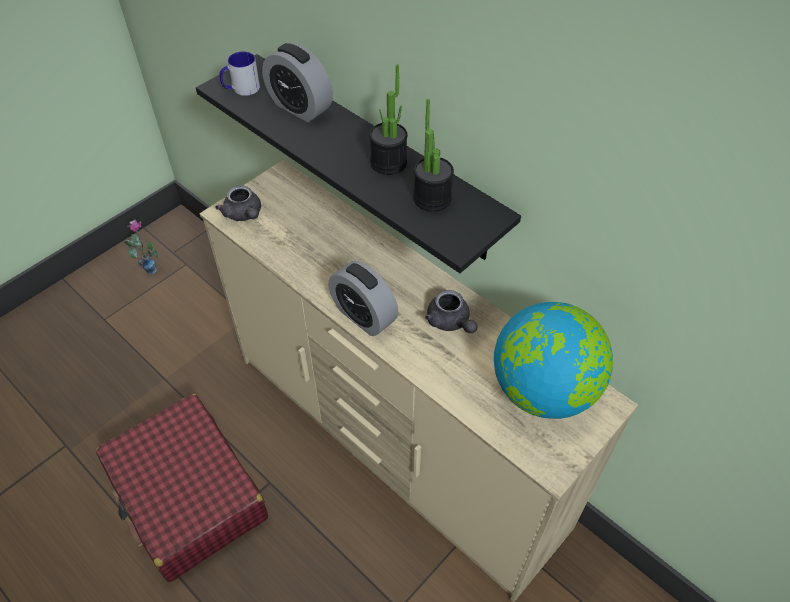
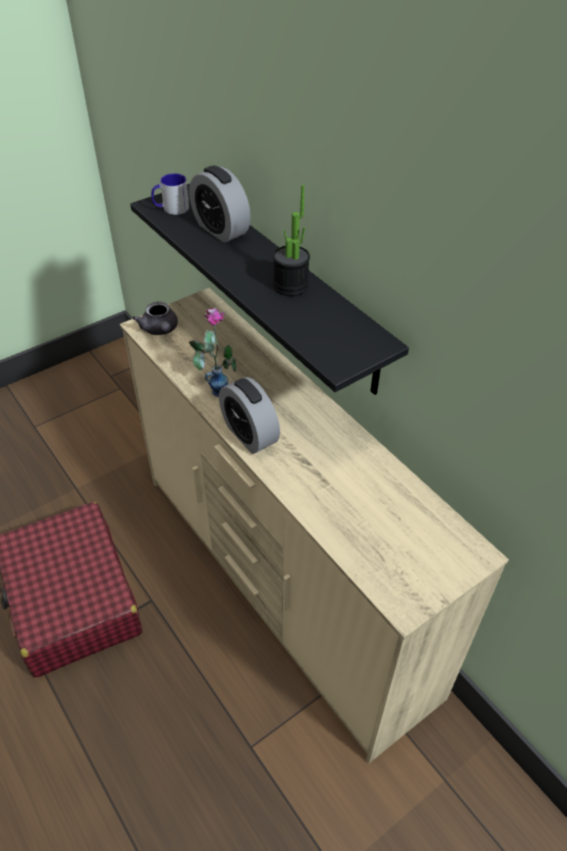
camera: 10 degrees right, 5 degrees down
(148, 266) = (85, 385): vase -> vase (215, 385)
(432, 198) = (324, 321): potted plant -> none
(450, 322) = (333, 452): grey teapot -> none
(543, 390) = (412, 530): globe -> none

